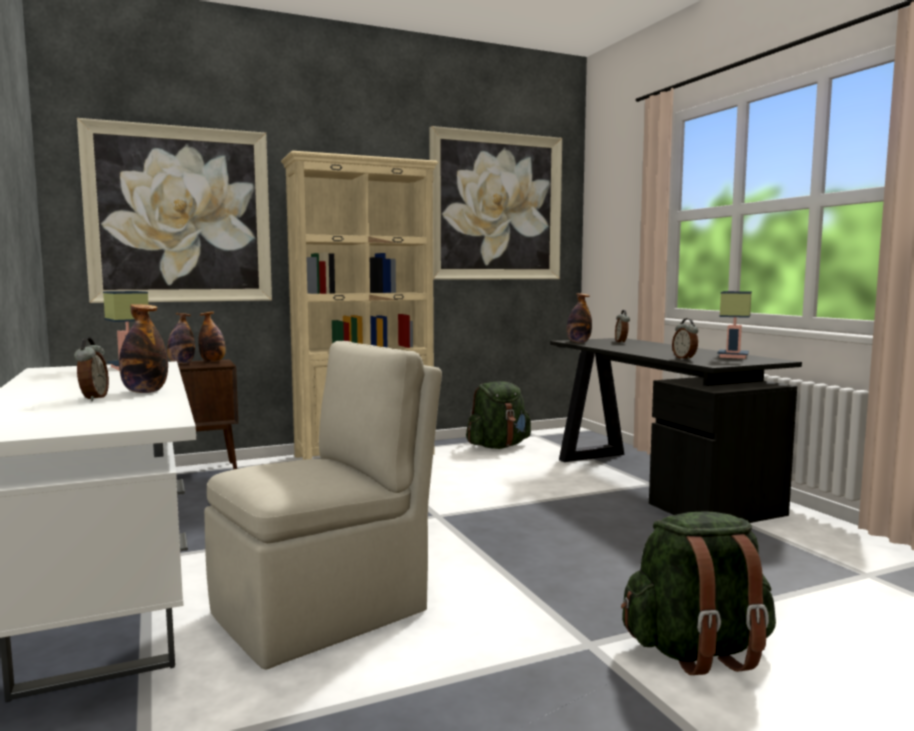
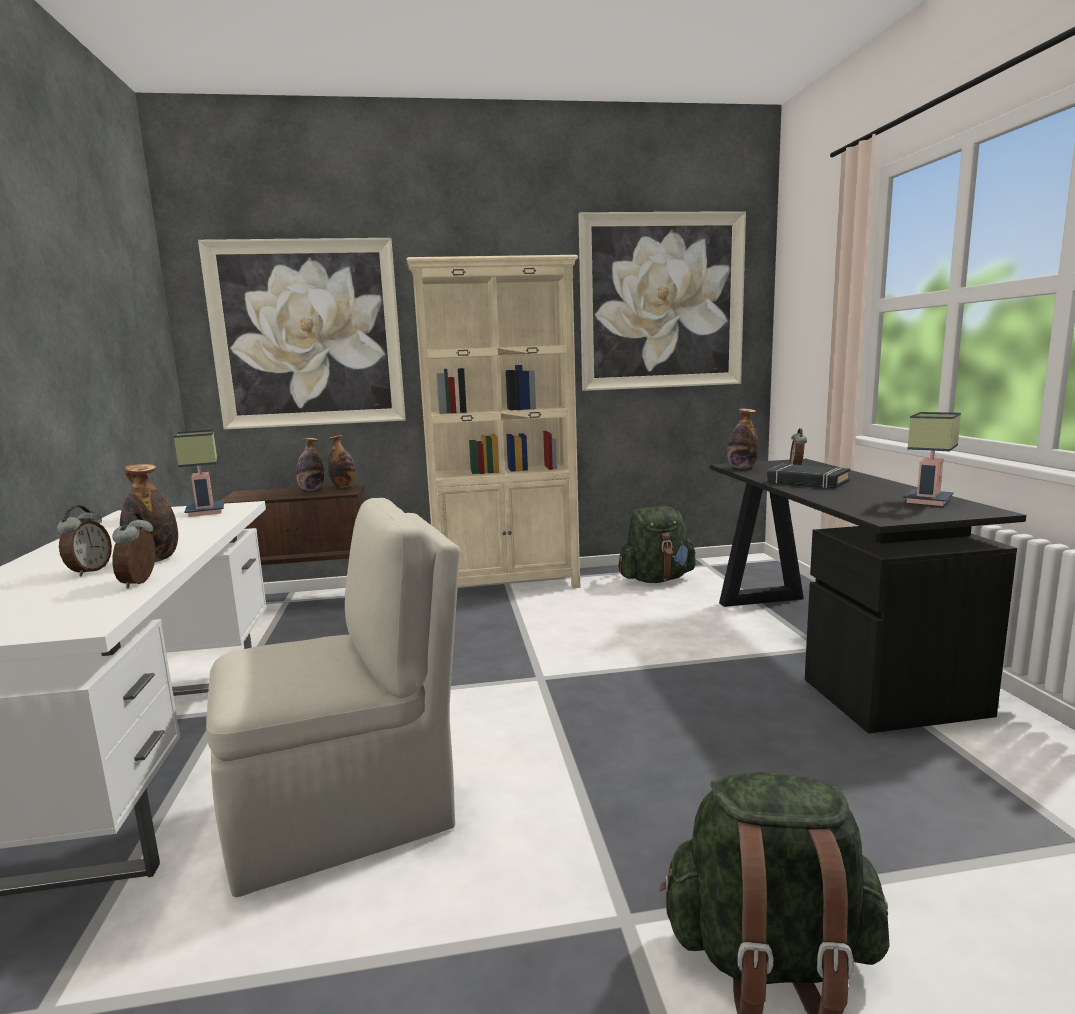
camera: 15 degrees right, 5 degrees up
(638, 349) = (807, 482): none -> black book
(685, 358) = (854, 504): alarm clock -> alarm clock (141, 582)

